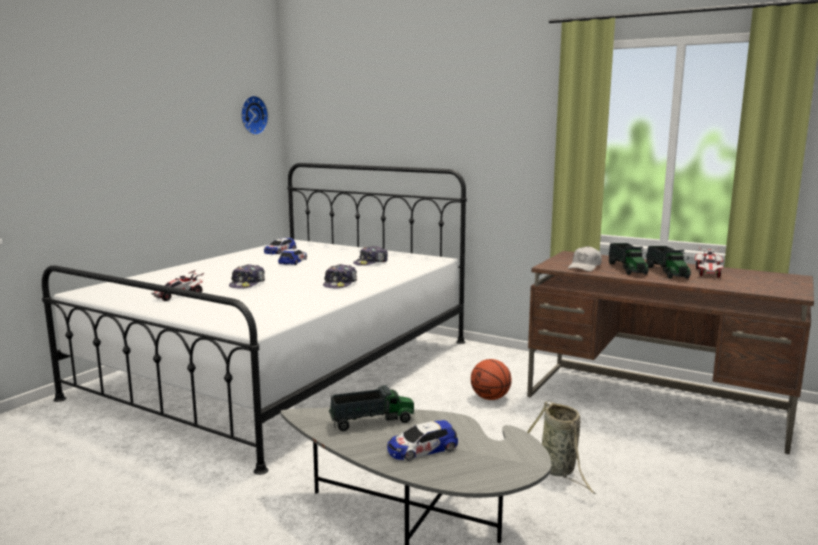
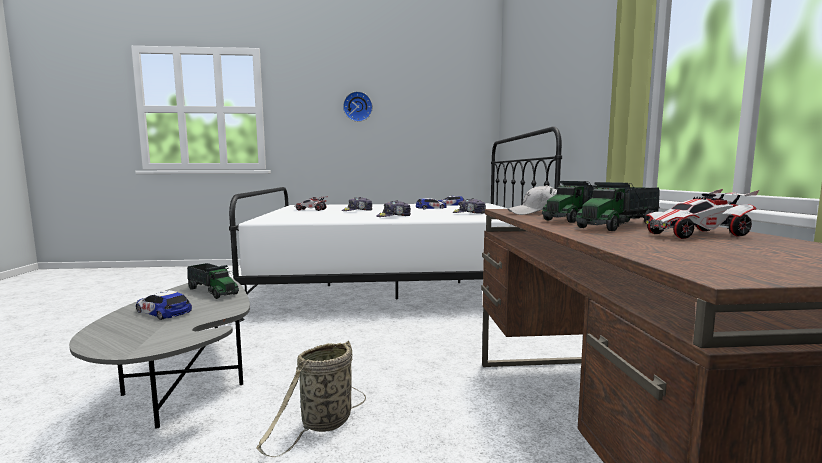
camera: 55 degrees right, 5 degrees down
(252, 115) = (464, 106): wall clock -> wall clock (357, 107)
(490, 398) = (451, 351): basketball -> none

